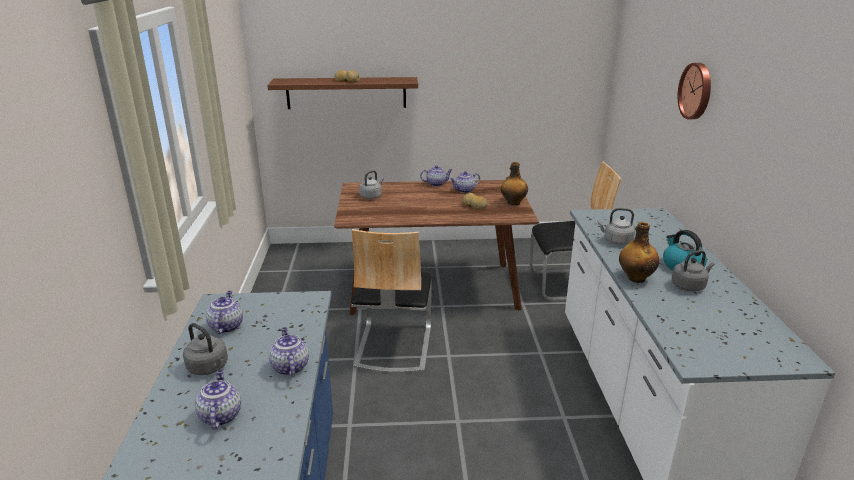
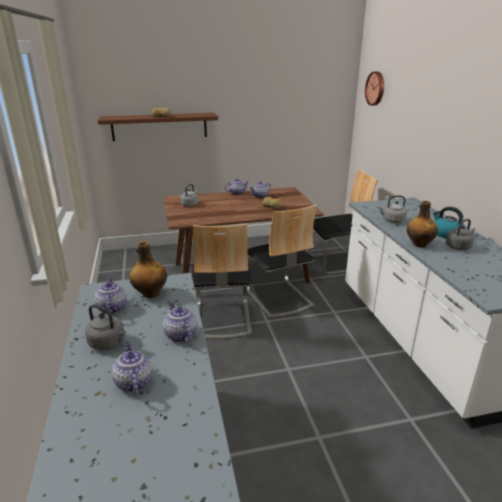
camera: 10 degrees left, 0 degrees up
(472, 326) = (278, 298): none -> chair
(513, 203) = (299, 202): bottle -> bottle (150, 293)
(696, 91) = (438, 108): wall clock -> wall clock (376, 88)

